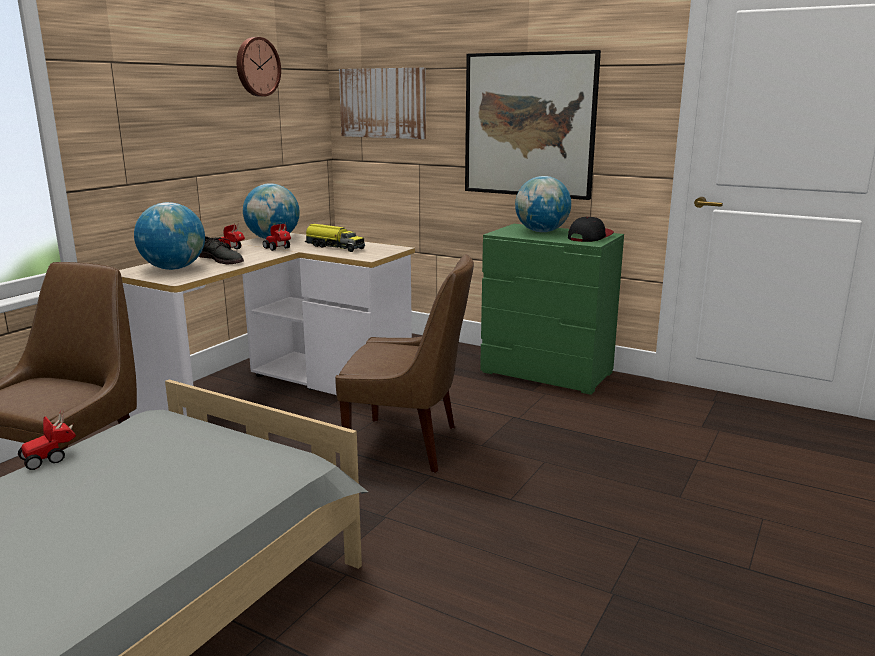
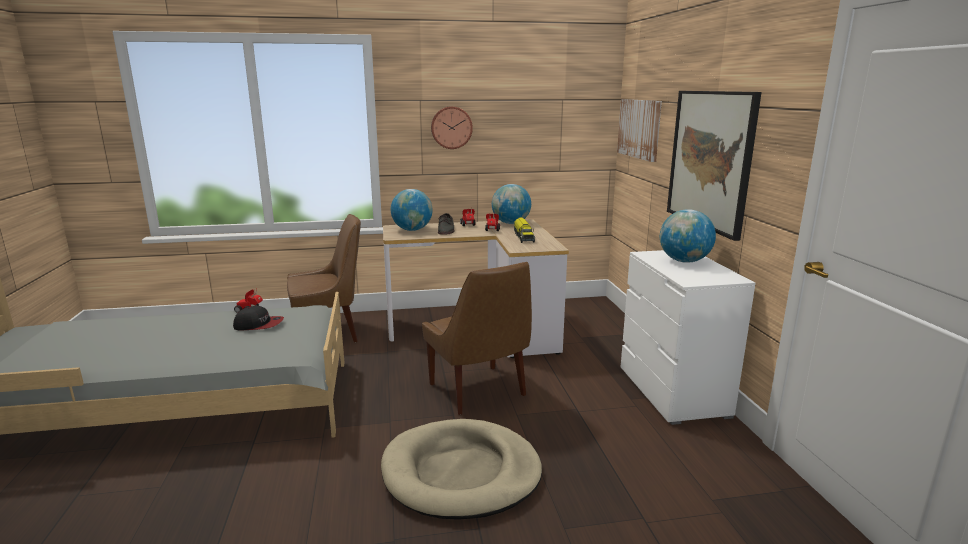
camera: 50 degrees right, 0 degrees up
(256, 67) = (540, 99): wall clock -> wall clock (451, 127)
(543, 512) = (461, 473): none -> beige dog bed
(547, 373) = (673, 392): green dresser -> white dresser
(589, 237) = (707, 276): cap -> cap (259, 325)

